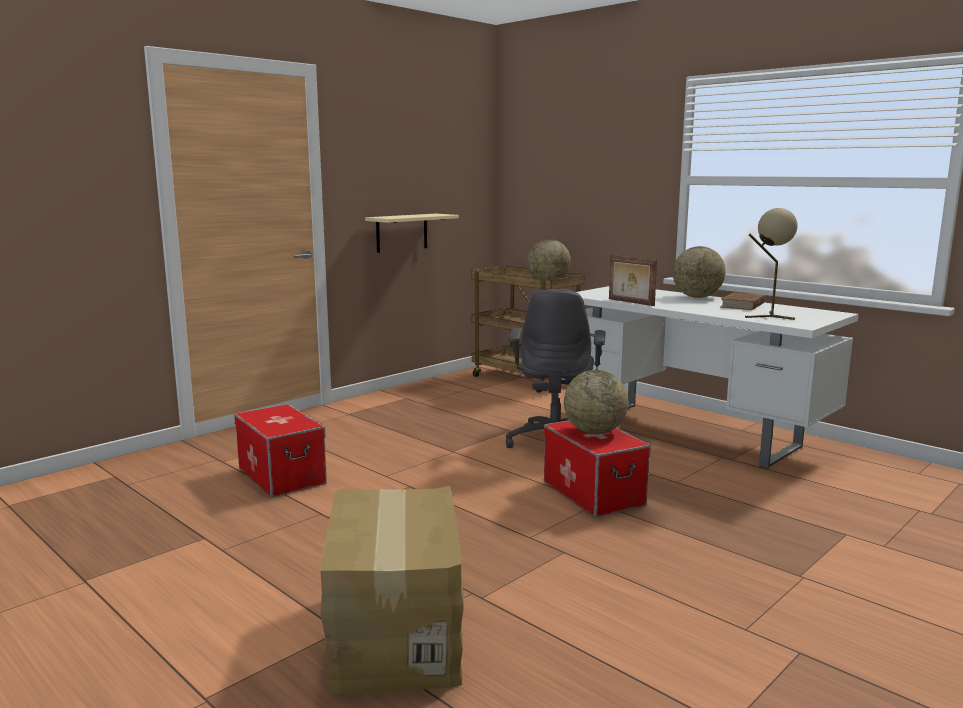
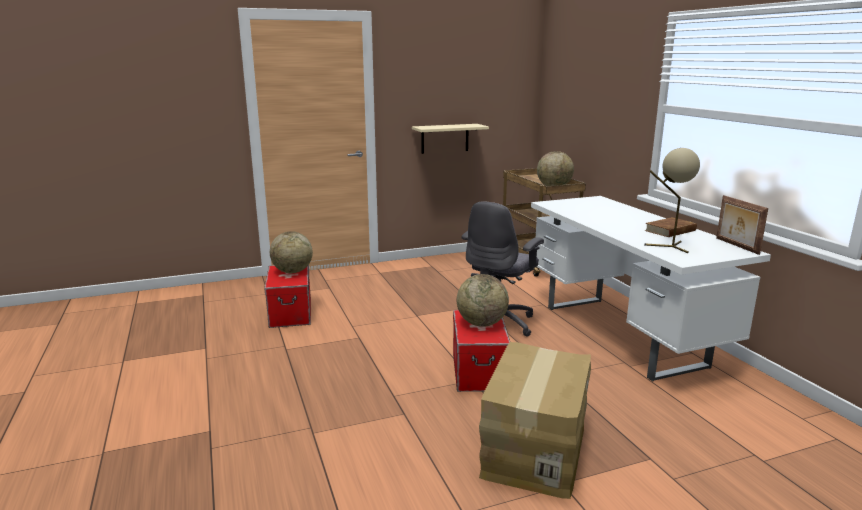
camera: 25 degrees right, 5 degrees up
(393, 633) = (235, 442): cardboard box -> cardboard box (533, 449)
(630, 302) = (573, 216): picture frame -> picture frame (736, 246)
(697, 297) = (645, 216): globe -> globe (292, 272)

